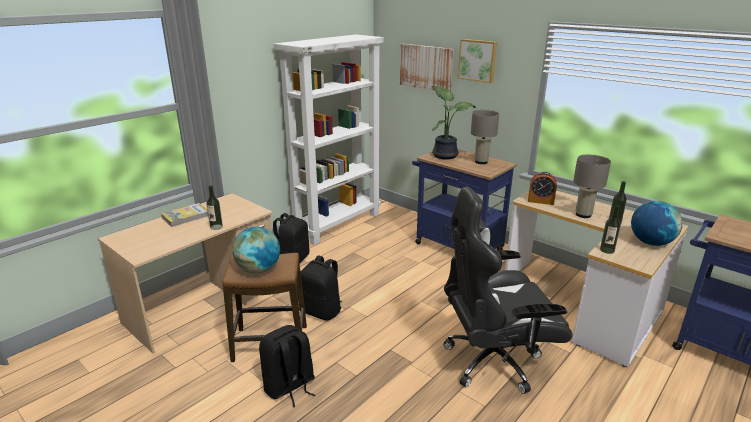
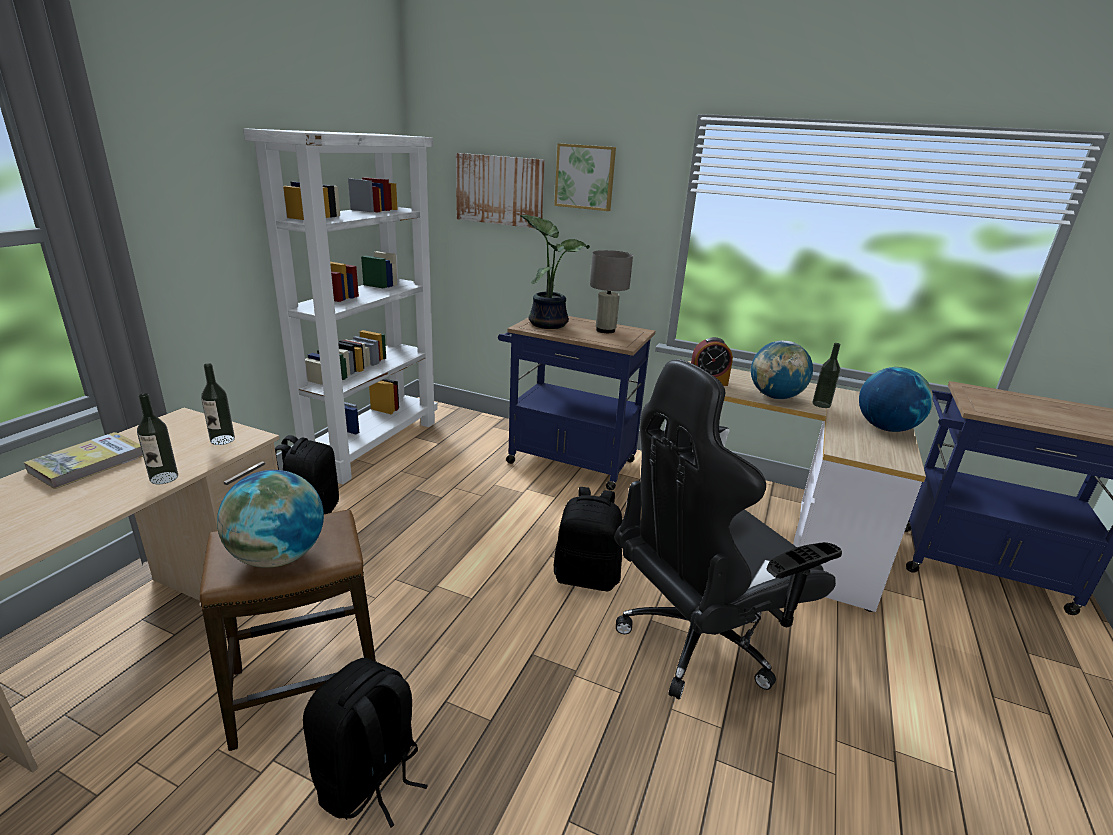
camera: 20 degrees left, 0 degrees up
(321, 311) = (389, 603): black backpack -> black backpack (587, 576)
(583, 215) = (775, 397): grey table lamp -> globe
(607, 250) = (843, 445): bottle -> bottle (222, 440)

